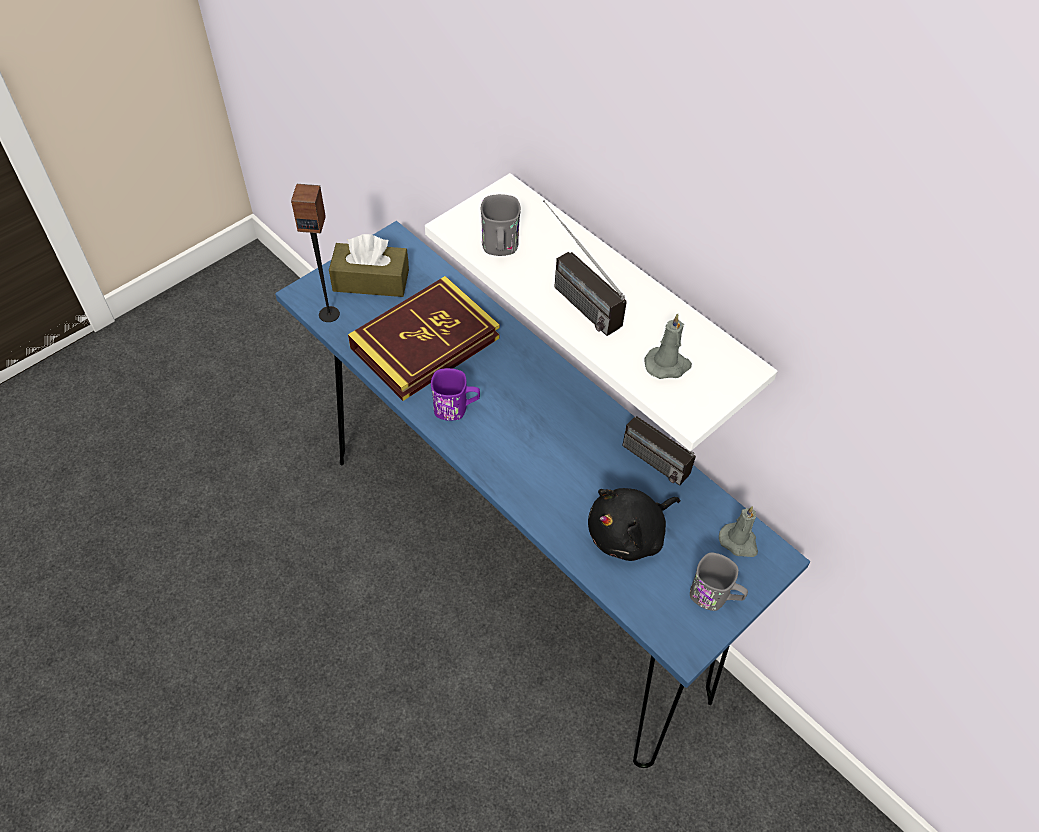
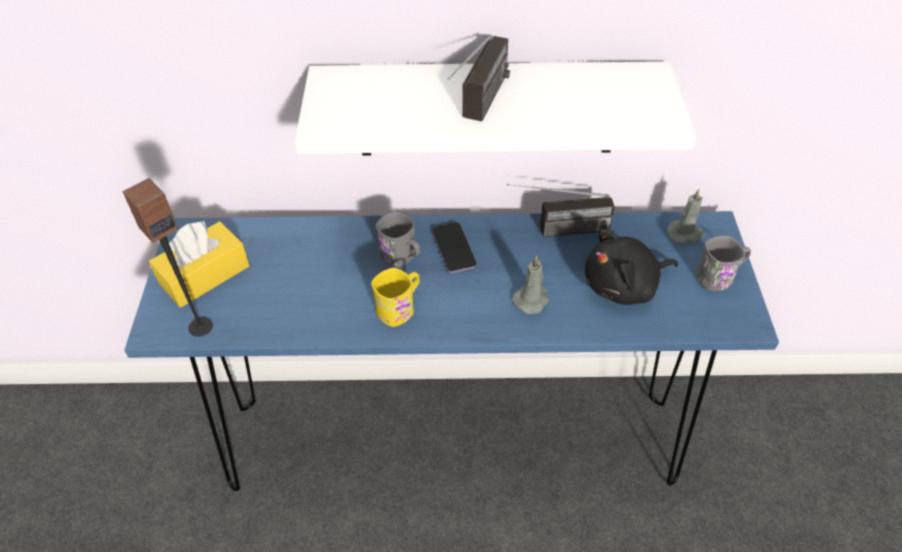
camera: 45 degrees left, 5 degrees down
(371, 280) = (205, 275): brown tissue box -> yellow tissue box
(425, 343) = (313, 284): book -> none
(456, 408) = (400, 308): purple mug -> yellow mug
(500, 248) = (382, 116): grey mug -> grey mug (402, 257)
(546, 398) = (453, 249): none -> phone
(571, 294) = (480, 109): radio -> radio turned 75 degrees counterclockwise
(629, 534) = (623, 286): black plush toy -> black plush toy turned 60 degrees clockwise
(667, 365) = (609, 104): grey candle -> grey candle (532, 299)

